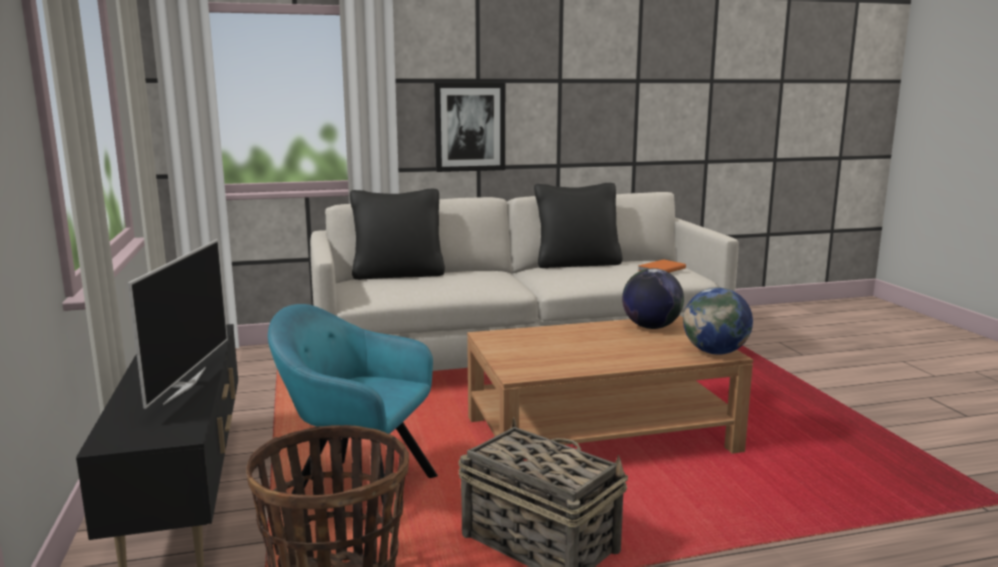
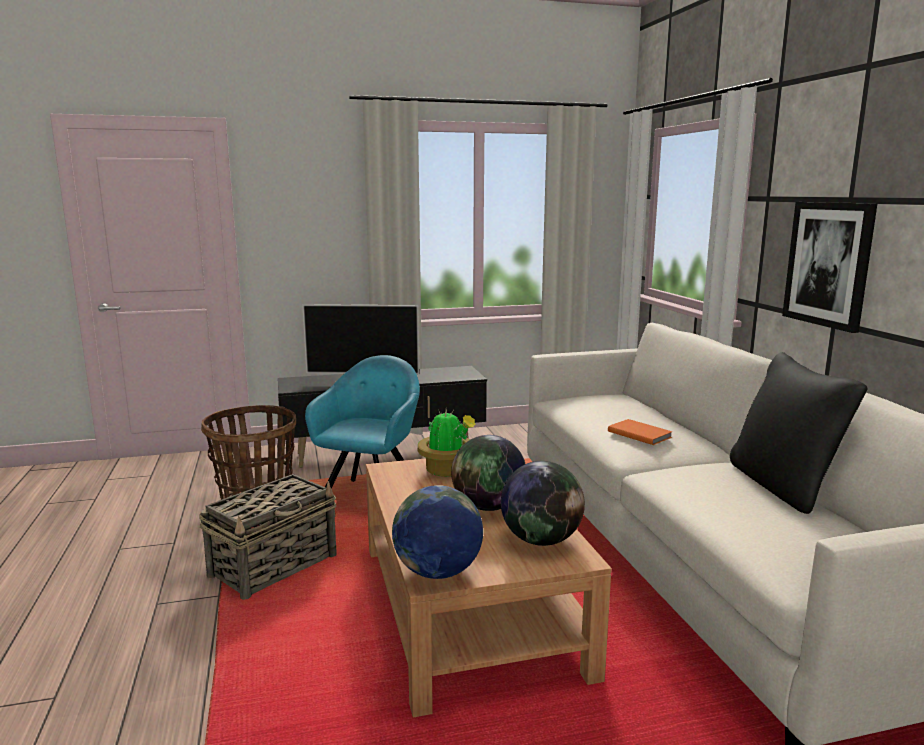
camera: 90 degrees right, 0 degrees up
(398, 274) = (645, 405): black pillow -> none
(523, 351) = (447, 471): none -> potted plant
(600, 339) = (488, 507): none -> globe
(660, 269) = (790, 541): orange book -> orange book (639, 434)

